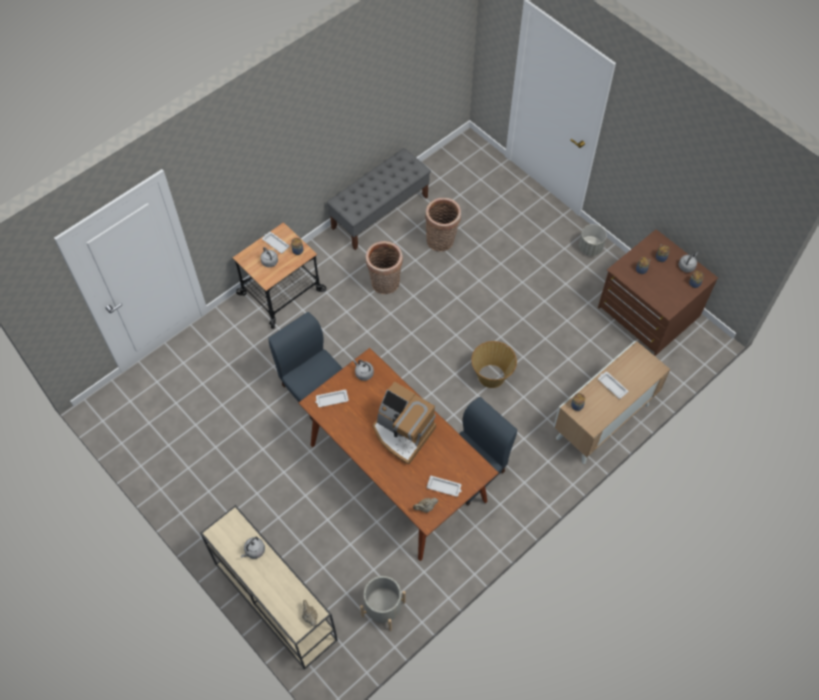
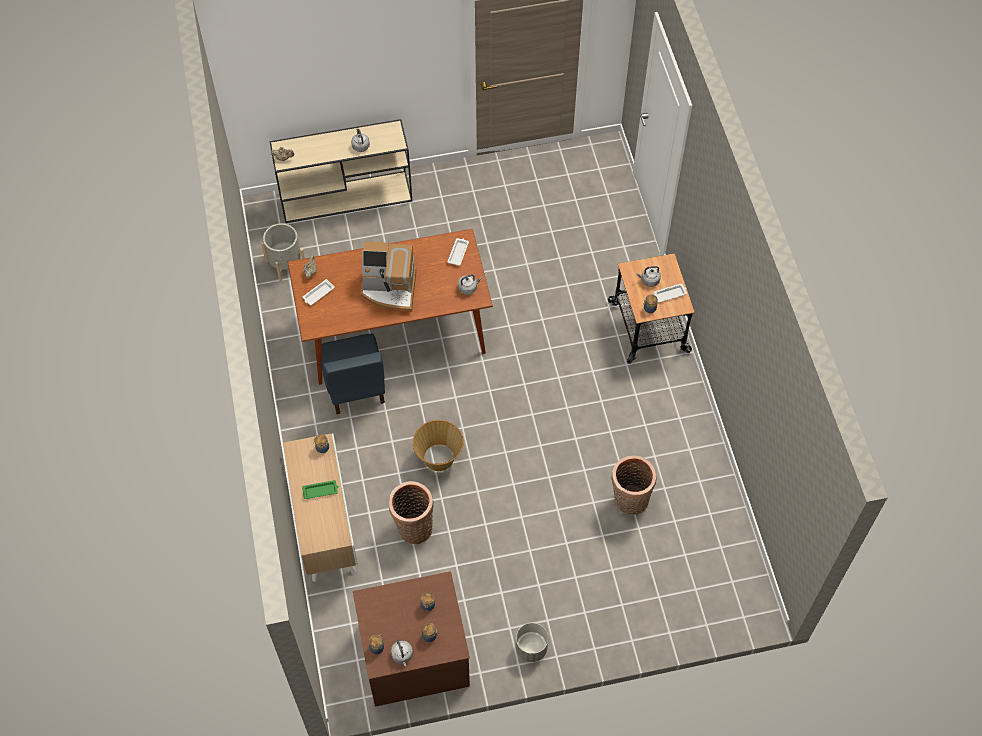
camera: 120 degrees right, 0 degrees up
(314, 389) = (521, 306): blue chair -> none
(380, 212) = (703, 461): grey bench -> none
(385, 284) = (604, 419): basket -> basket (413, 527)
(402, 432) = (389, 289): coffee machine -> coffee machine turned 150 degrees counterclockwise
(612, 385) = (321, 490): white tray -> green tray

